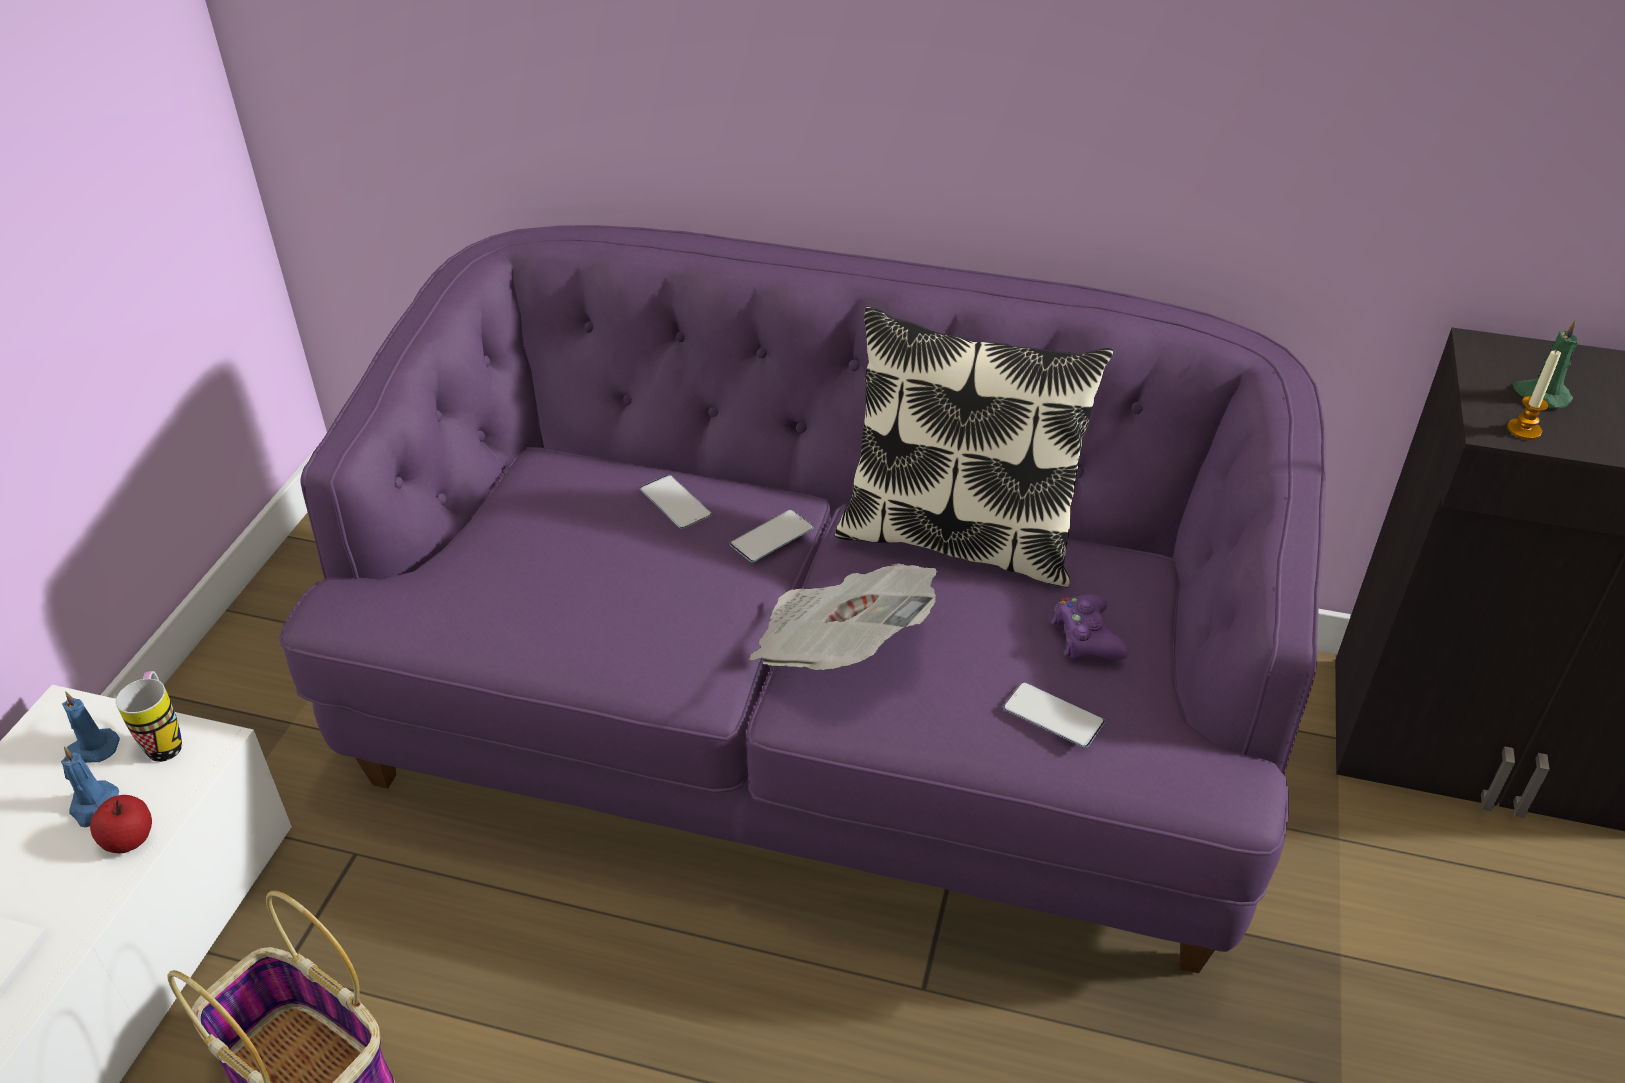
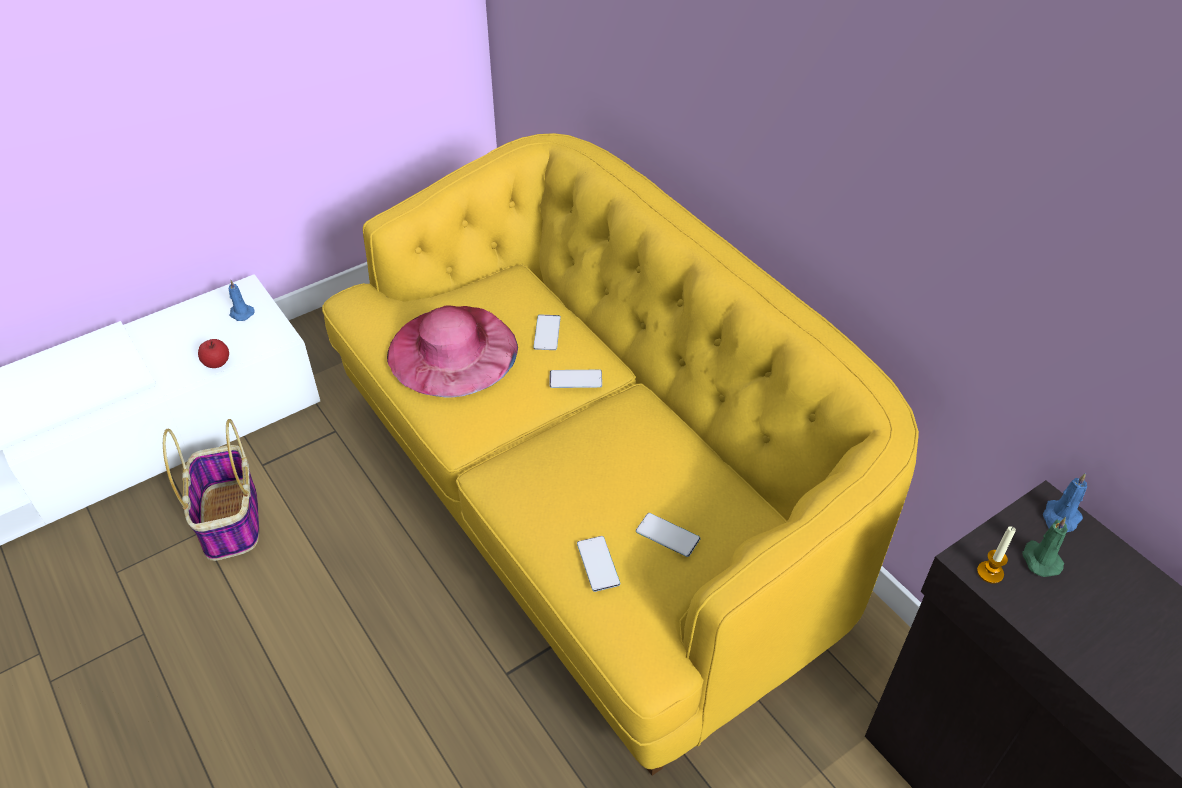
camera: 40 degrees right, 5 degrees up
(94, 806) = (219, 339): blue candle -> blue candle (1060, 519)
(166, 740) = (269, 326): mug -> none
(574, 587) = (452, 350): none -> pink hat
(813, 729) = (591, 507): purple sofa -> yellow sofa
(840, 649) = (540, 460): newspaper -> none
(959, 537) = (669, 437): pillow -> none
(1086, 637) = (667, 535): purple game controller -> phone

